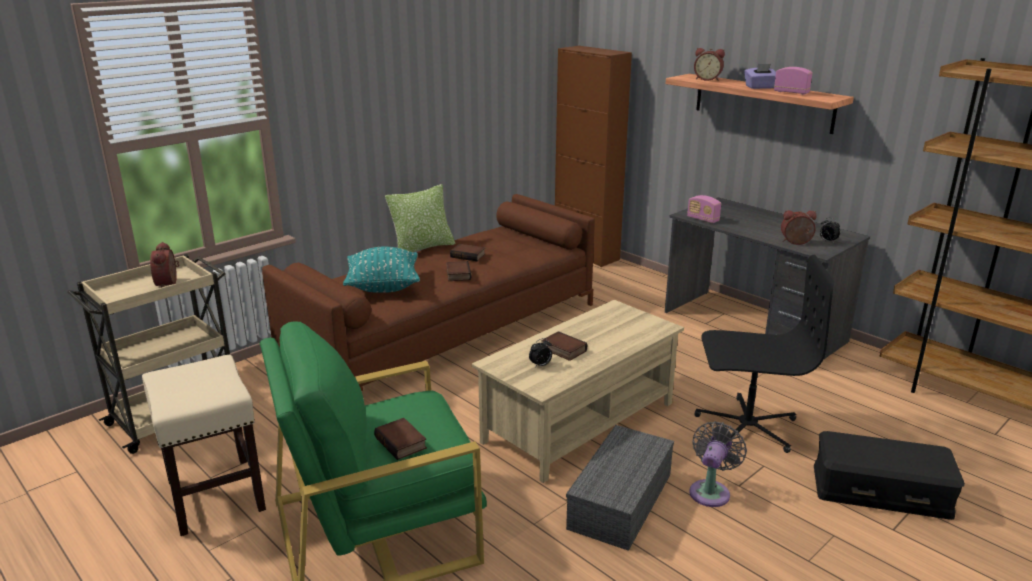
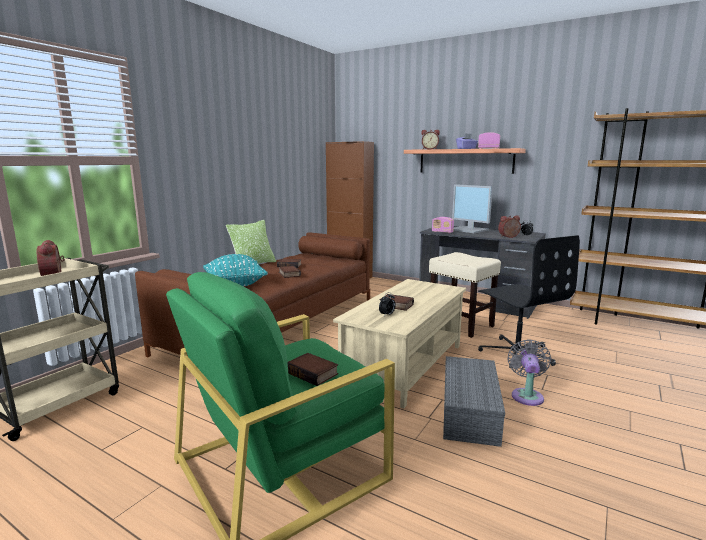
camera: 15 degrees left, 10 degrees down
(215, 494) = (109, 463): beige stool -> beige stool (460, 324)
(746, 426) = (517, 353): black office chair -> black office chair turned 75 degrees clockwise
(752, 217) = (469, 230): none -> monitor
(880, 489) = (630, 378): black storage box -> none

